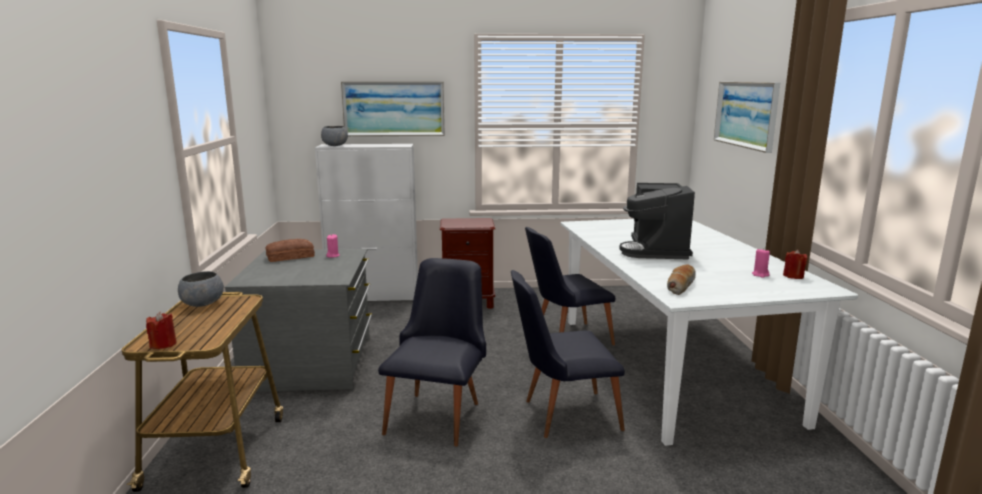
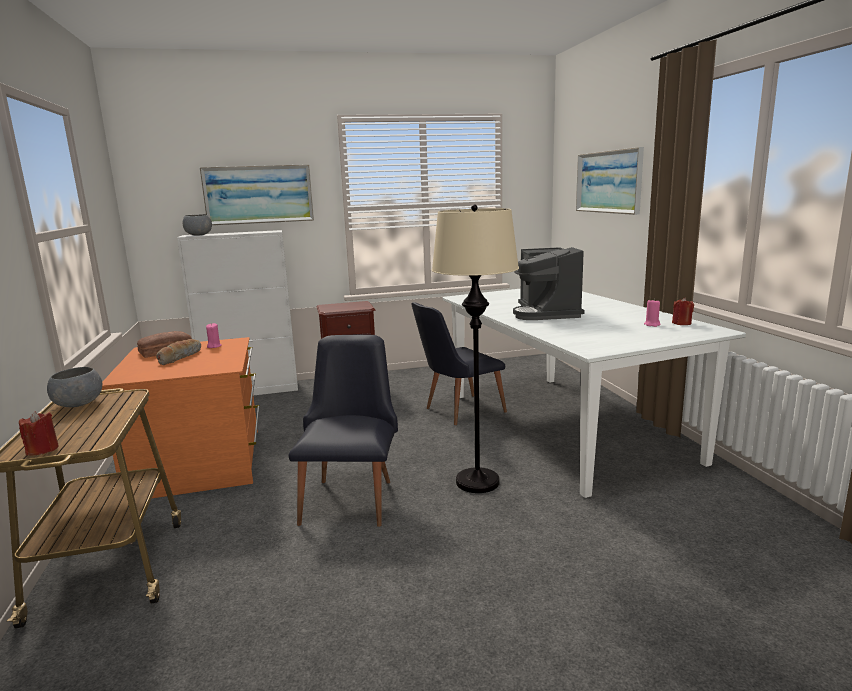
camera: 10 degrees left, 0 degrees up
(312, 362) = (201, 462): grey dresser -> orange dresser
(561, 414) = (477, 482): black chair -> beige floor lamp
(680, 285) = (586, 339): bread -> bread (180, 357)

